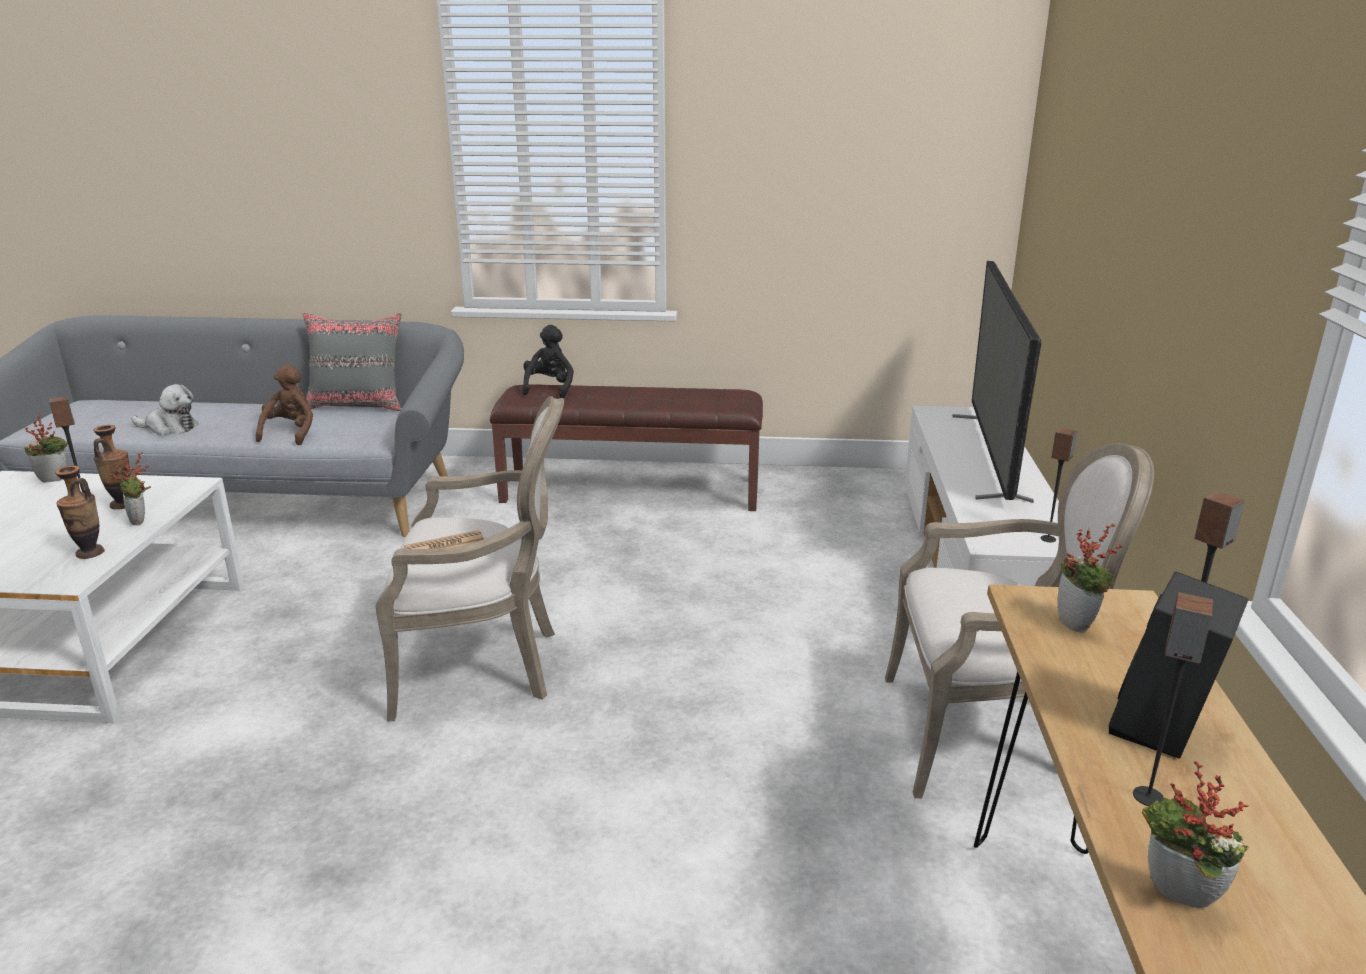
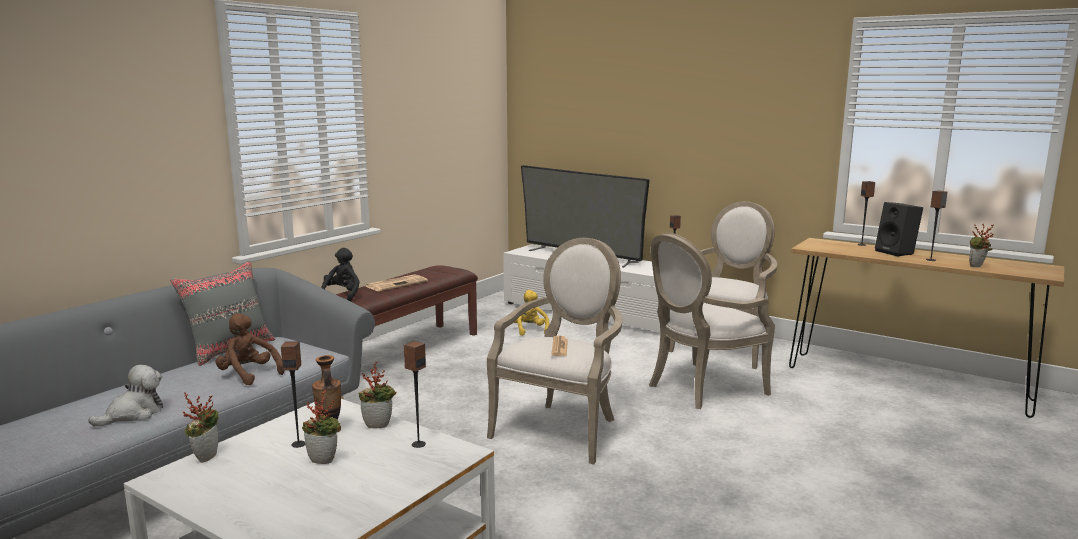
camera: 60 degrees left, 10 degrees down
(90, 553) = (418, 444): vase -> speaker
(549, 388) = (342, 296): black plush toy -> black plush toy turned 60 degrees clockwise
(629, 396) = (397, 284): none -> newspaper
(744, 750) = (699, 388): none -> armchair
(821, 540) = (530, 330): none -> yellow plush toy
(1078, 625) = (828, 246): potted plant -> potted plant (325, 459)

